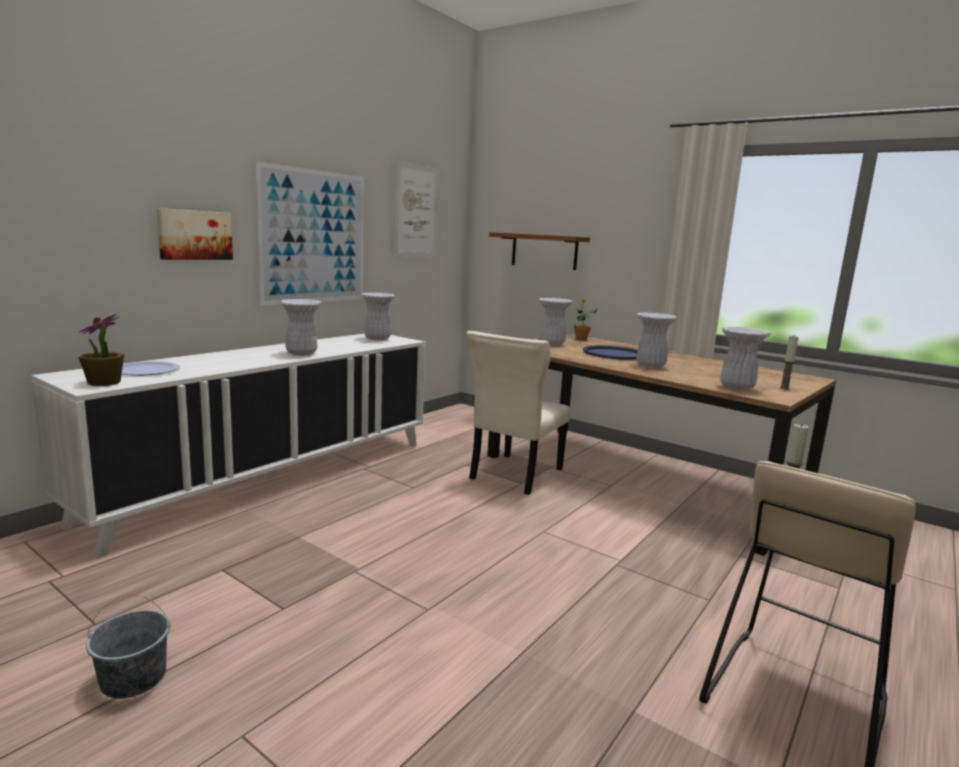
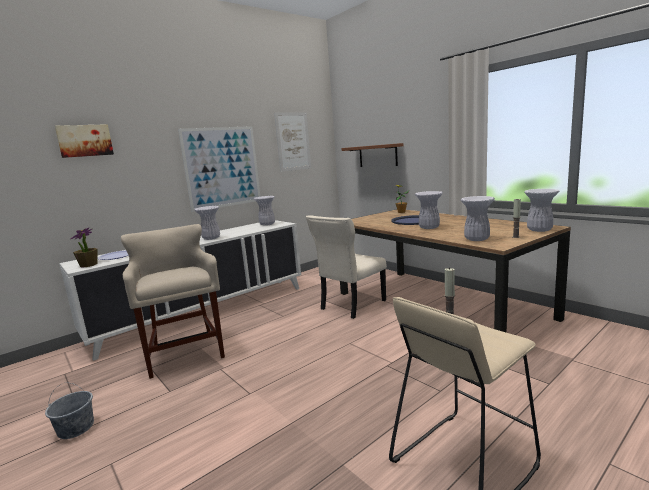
camera: 15 degrees right, 0 degrees up
(194, 235) = (145, 176): picture -> picture (84, 140)
(275, 544) = (185, 352): none -> beige stool
(551, 344) = (376, 217): white vase -> white vase (539, 230)

